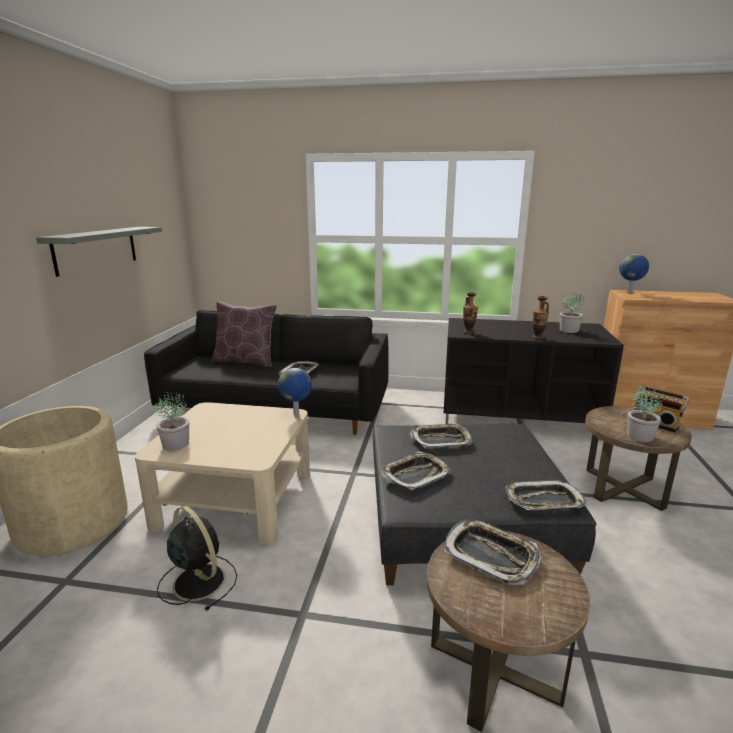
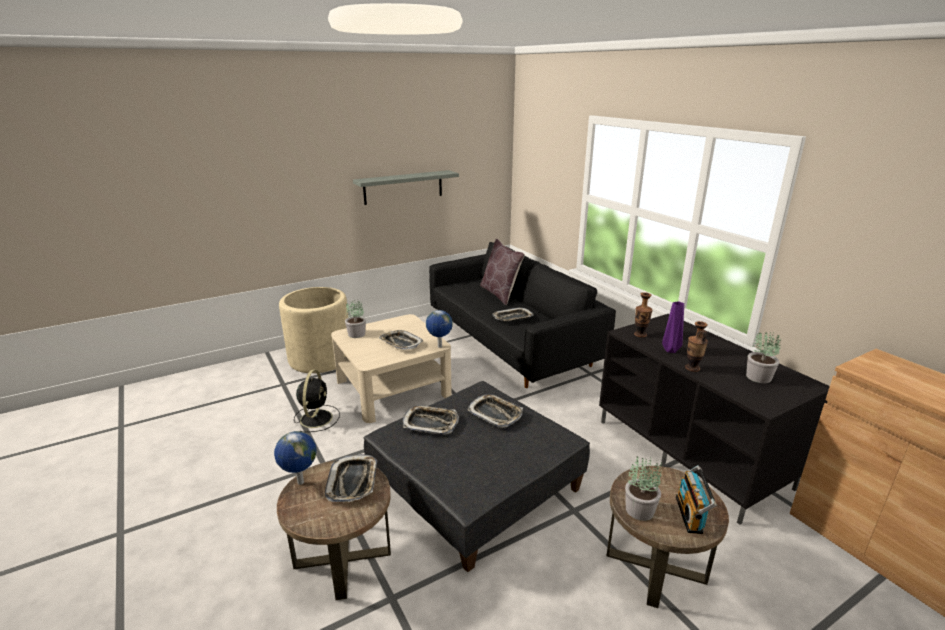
camera: 50 degrees right, 5 degrees up
(505, 334) = (670, 350): none -> purple vase
(543, 501) = (462, 490): tray -> tray (400, 343)
(630, 292) = (887, 362): globe -> globe (300, 483)

